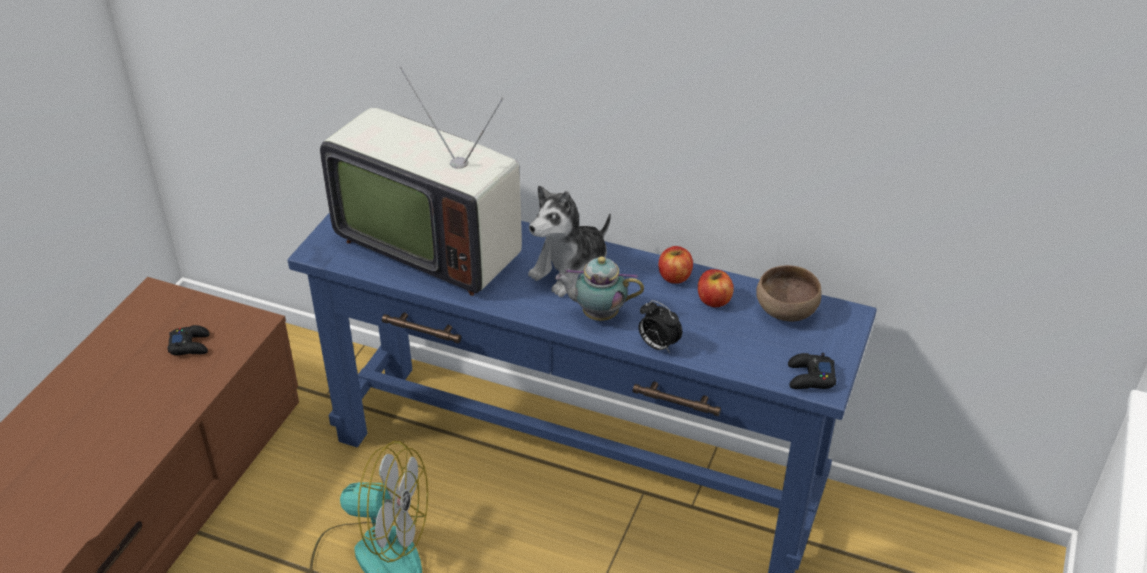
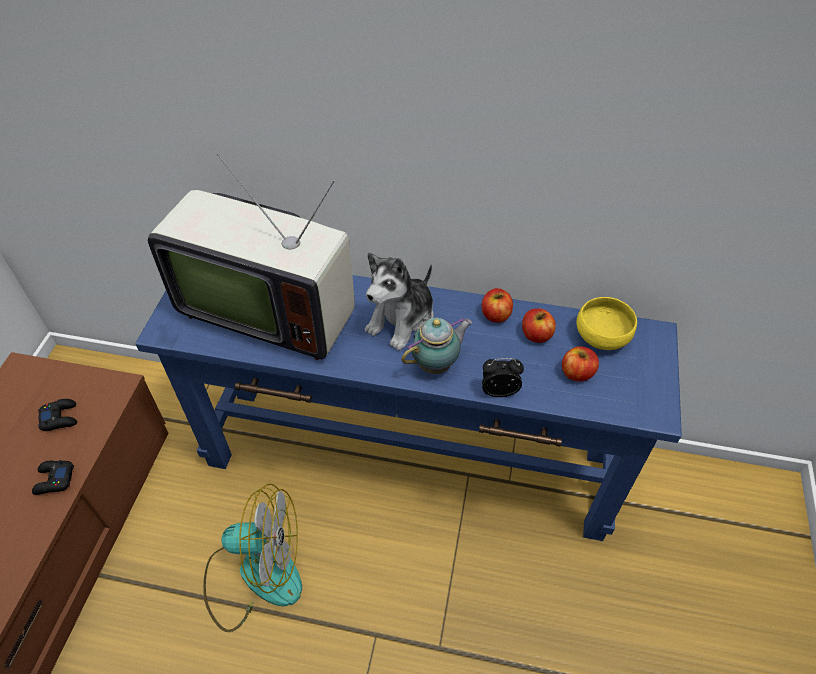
camera: 10 degrees left, 10 degrees up
(597, 314) = (437, 364): teapot -> teapot turned 150 degrees clockwise
(657, 345) = (499, 390): alarm clock -> alarm clock turned 150 degrees clockwise
(747, 340) = (577, 373): none -> apple
(785, 311) = (600, 337): brown bowl -> yellow bowl
(810, 377) = (642, 405): black game controller -> black game controller (54, 480)

